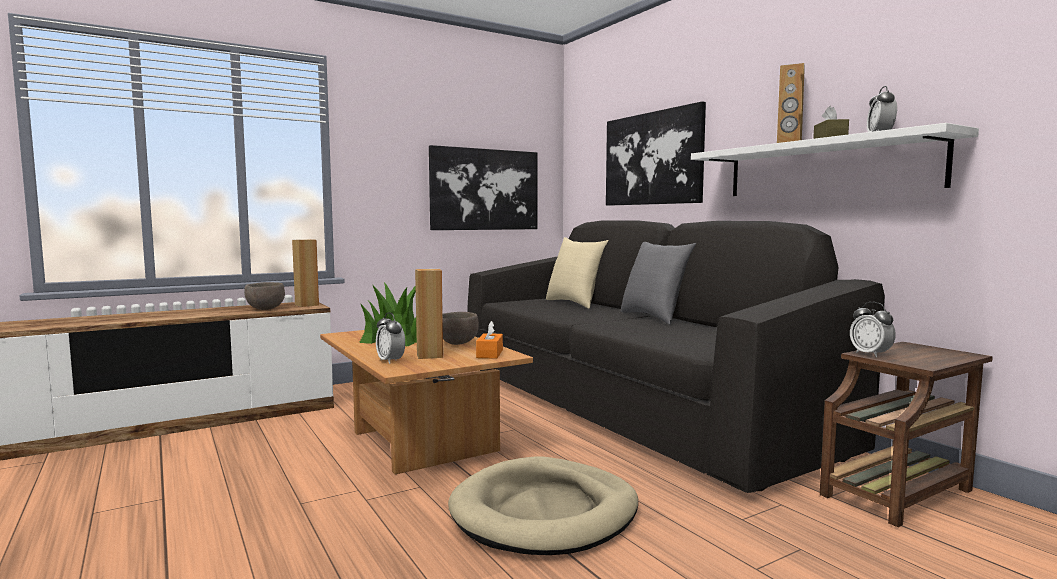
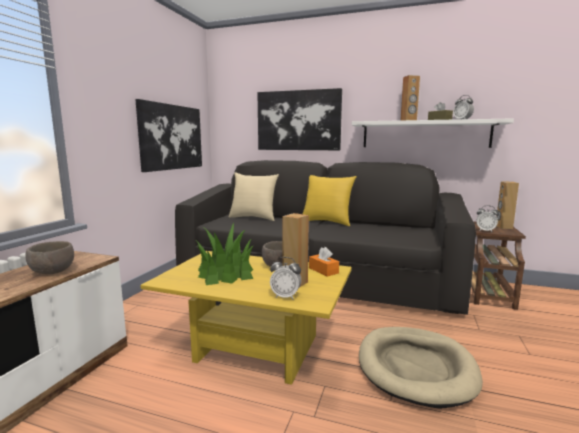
camera: 40 degrees left, 5 degrees up
(306, 305) = (84, 258): brown speaker -> brown speaker (503, 227)
(419, 441) = (254, 349): brown coffee table -> yellow coffee table
(654, 317) = (327, 222): grey pillow -> yellow pillow

